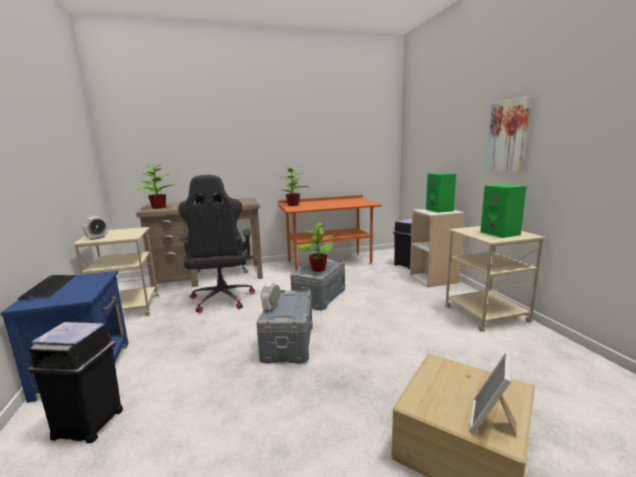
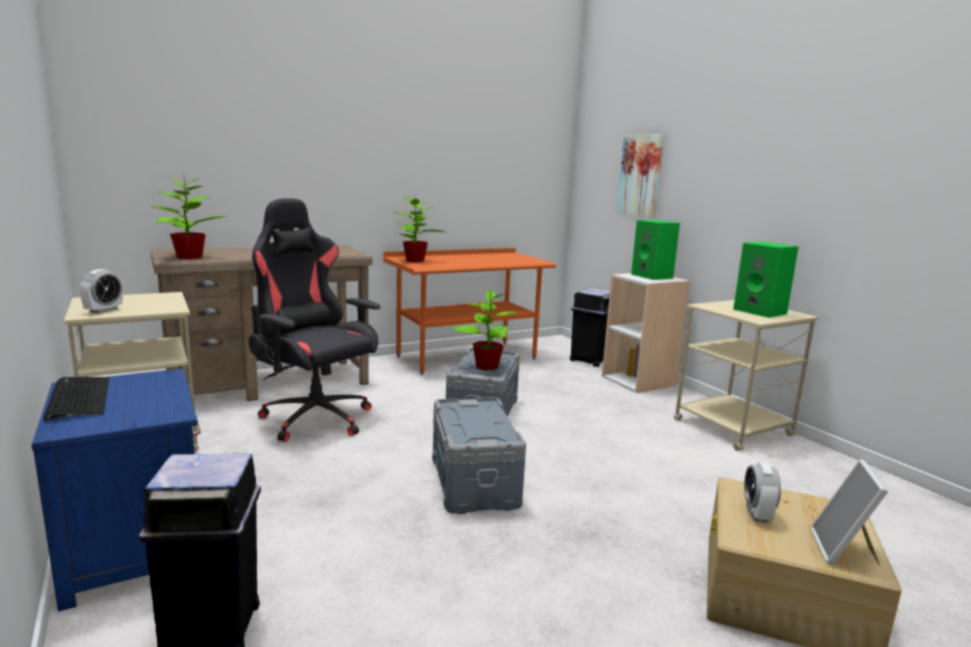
camera: 15 degrees left, 0 degrees up
(222, 299) = (318, 419): black office chair -> black office chair turned 150 degrees clockwise
(271, 307) = (456, 426): alarm clock -> alarm clock (757, 513)
(508, 136) = (764, 174): picture -> picture (641, 175)

